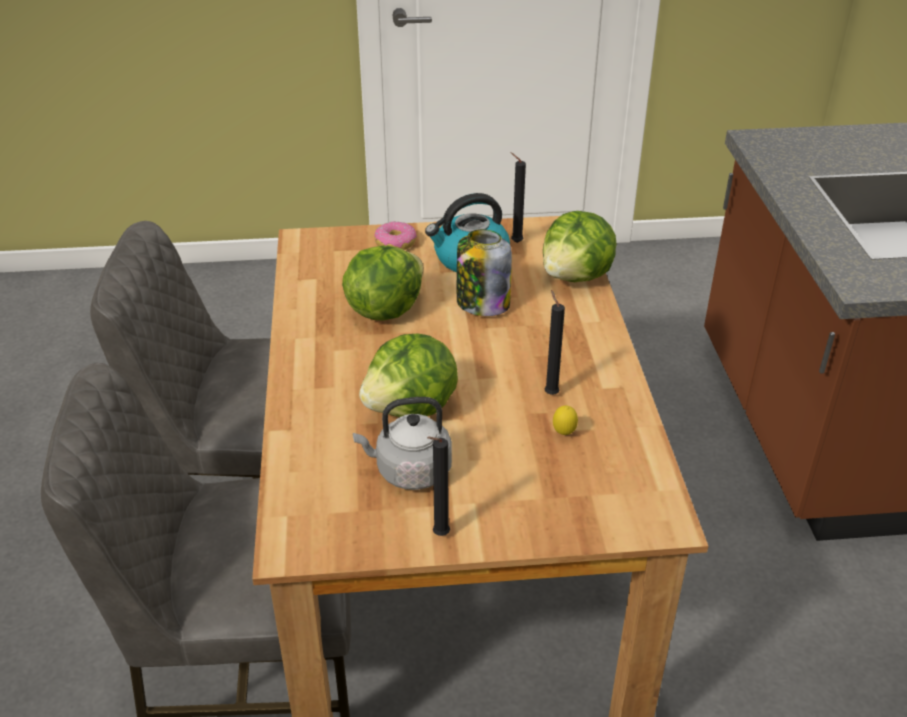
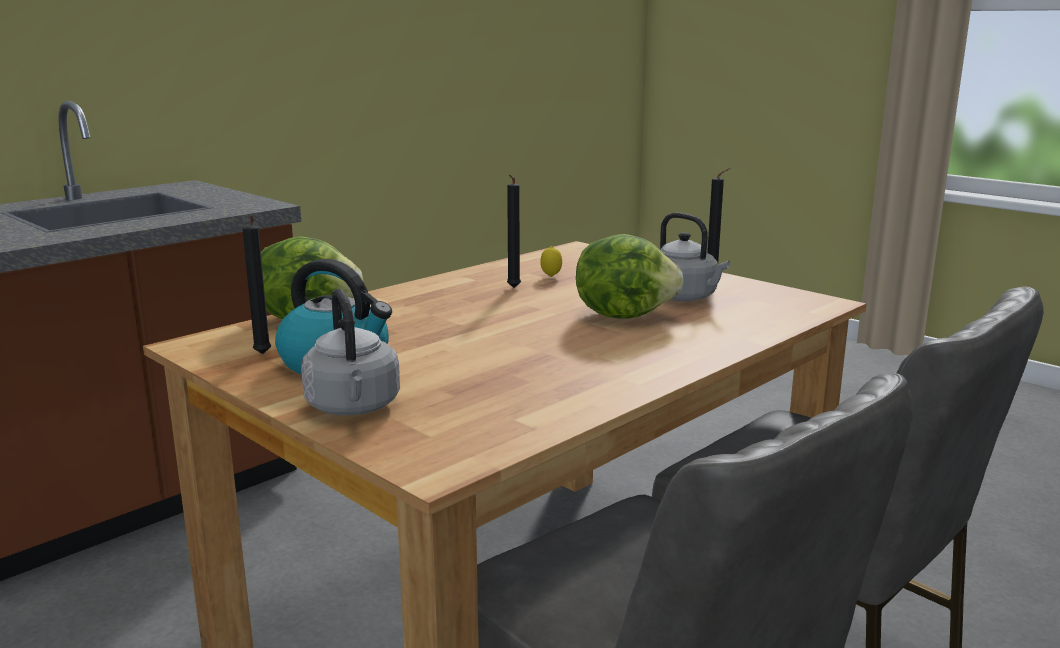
camera: 130 degrees left, 20 degrees down
(384, 309) = (509, 366): lettuce -> none
(395, 243) = (354, 408): donut -> grey kettle
(482, 303) = (421, 335): jar -> none

